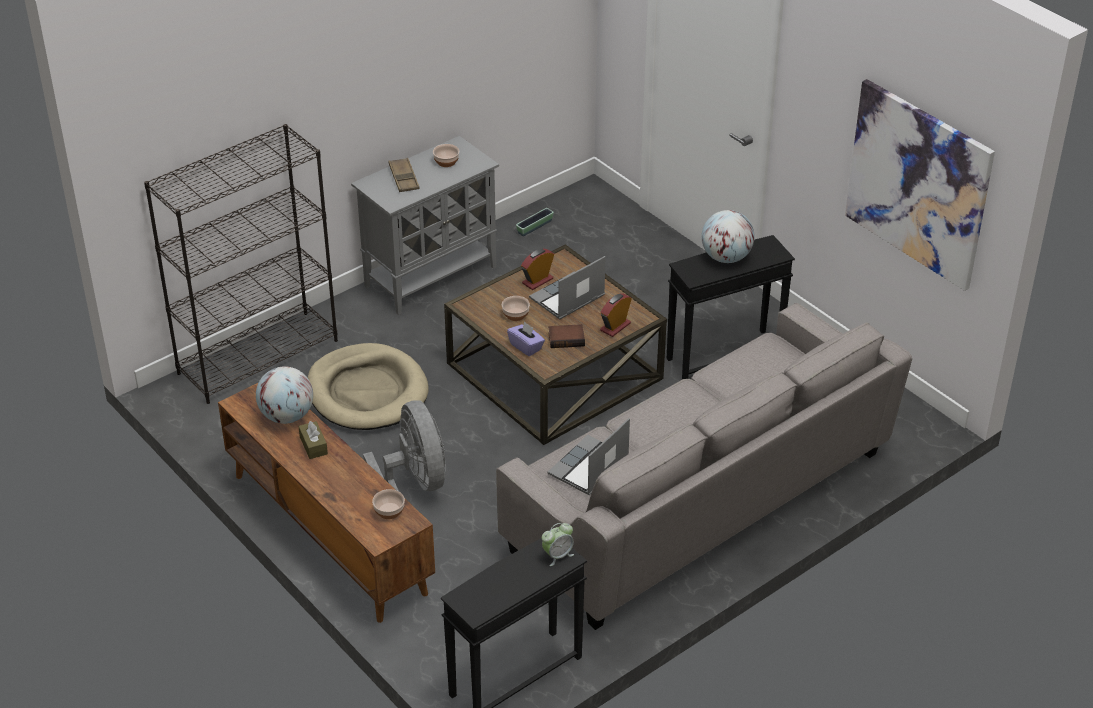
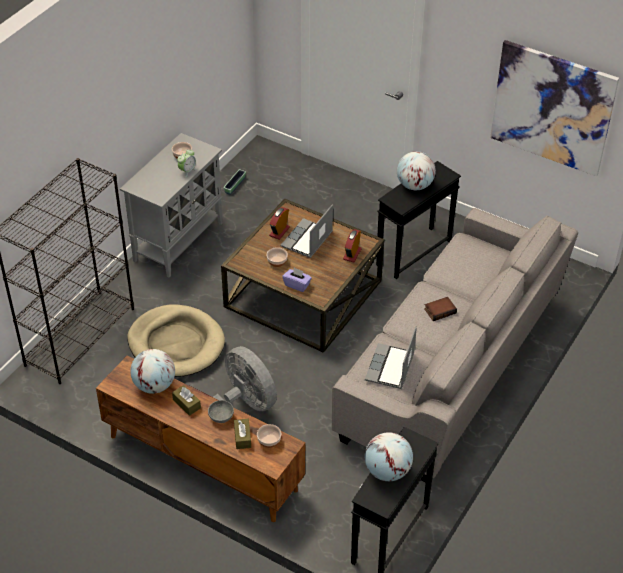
camera: 20 degrees left, 5 degrees up
(346, 470) = (221, 417): none -> grey bowl
(359, 499) = (242, 437): none -> brown tissue box
(404, 178) = (157, 176): brown tray -> none
(503, 576) = (387, 471): none -> globe
(557, 555) = (416, 444): alarm clock -> alarm clock (187, 171)
(567, 339) = (322, 271): book -> book (440, 310)

